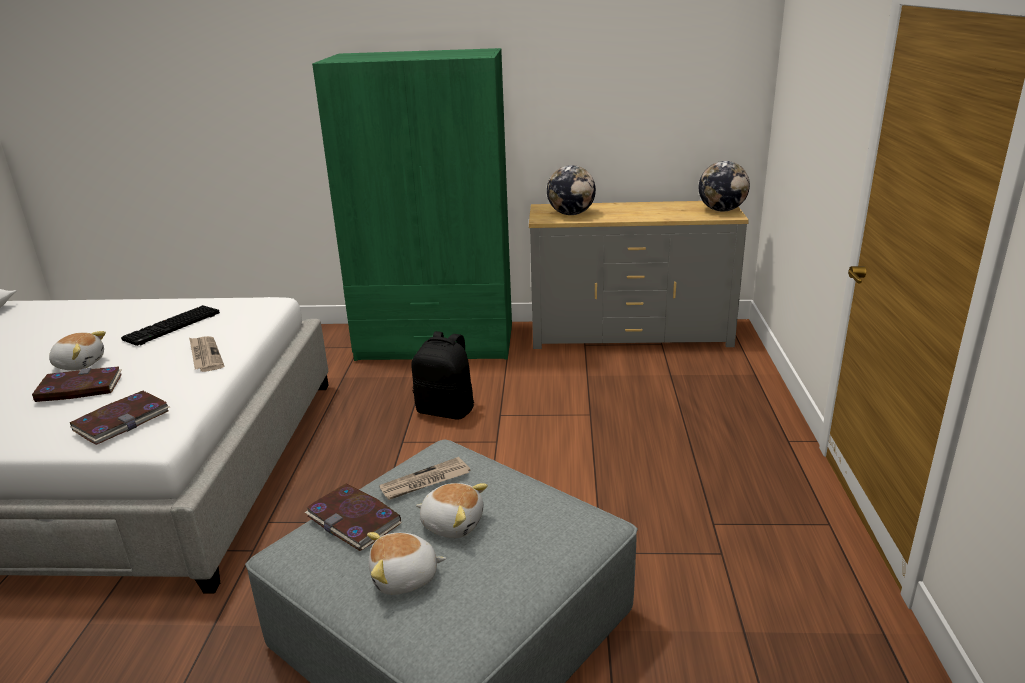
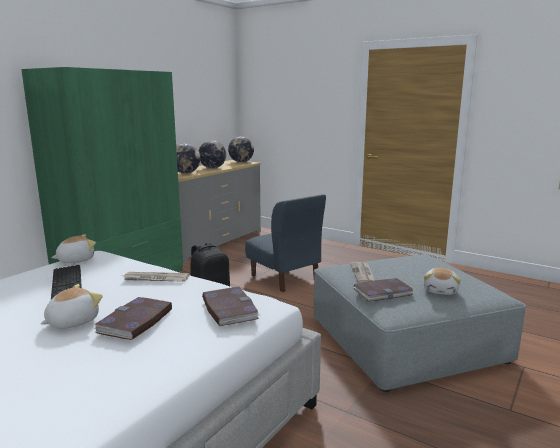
camera: 60 degrees left, 10 degrees down
(452, 523) = (405, 274): plush toy -> plush toy (75, 260)
(570, 438) = (284, 278): none -> blue chair
(635, 213) = (212, 168): none -> globe

